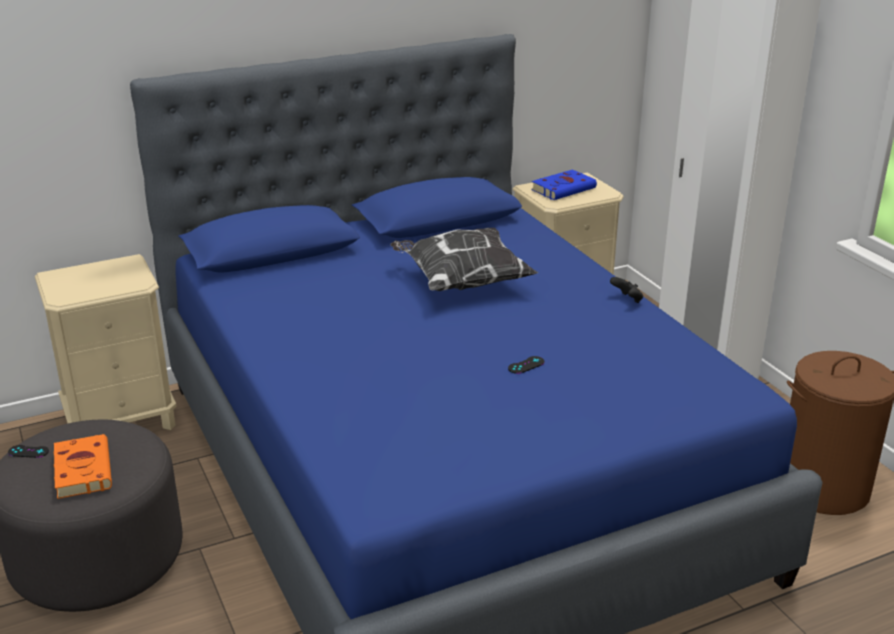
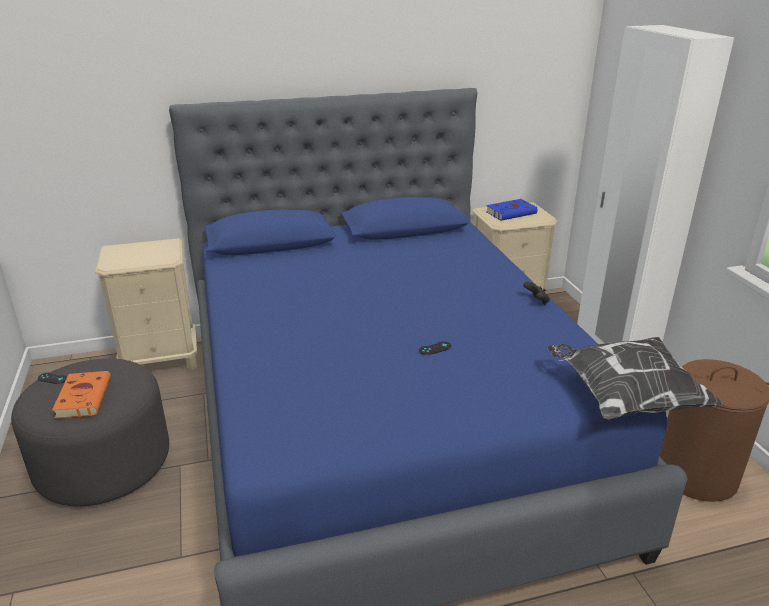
camera: 10 degrees right, 0 degrees up
(461, 282) = (405, 276): pillow -> pillow (624, 398)

